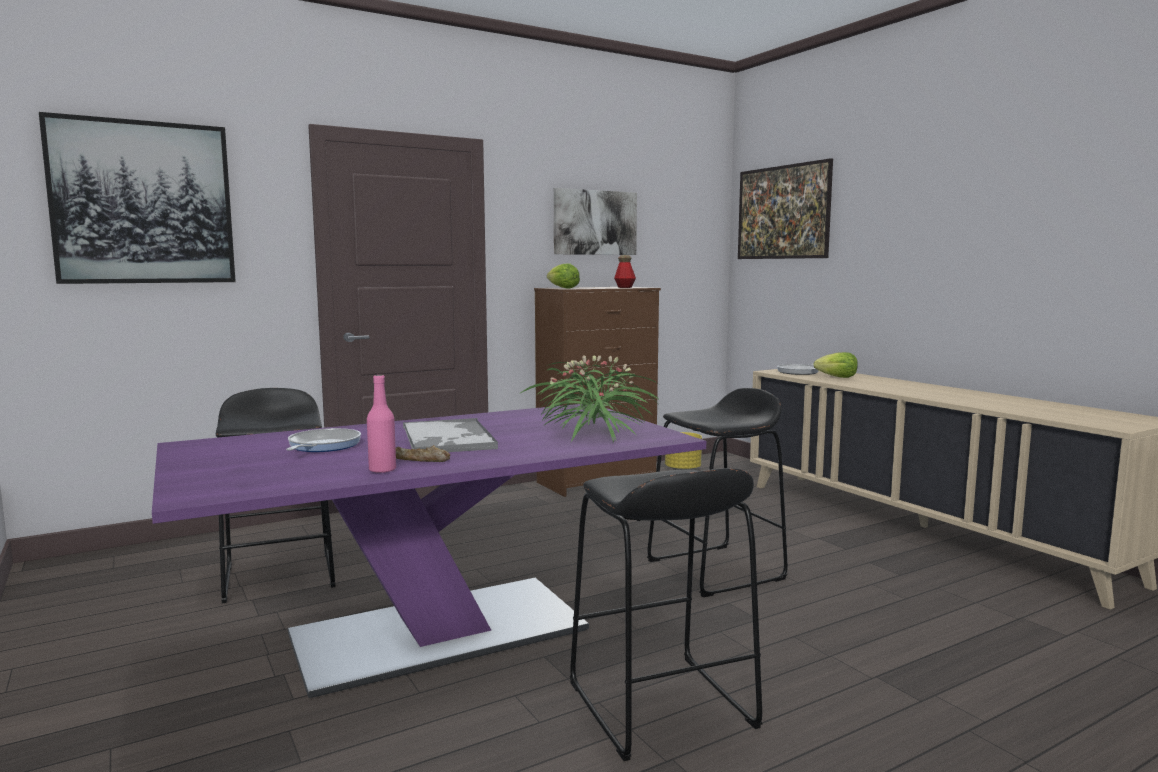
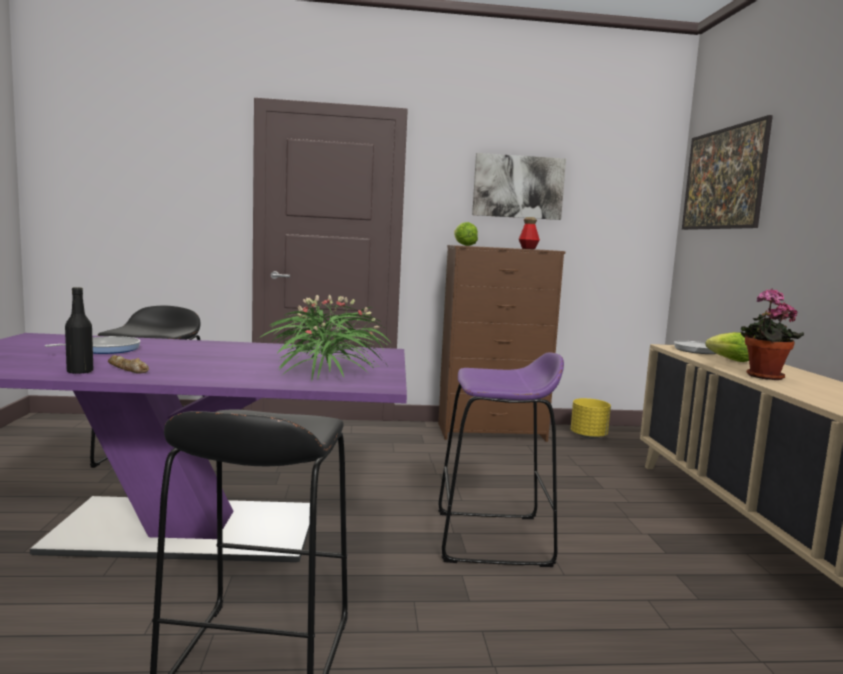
camera: 25 degrees right, 0 degrees up
(143, 203) = (127, 160): picture -> none
(382, 470) = (80, 372): pink bottle -> black bottle
(448, 438) = (202, 358): tray -> none
(716, 570) = (493, 538): black stool -> purple stool
(884, 388) = (762, 377): none -> potted plant

